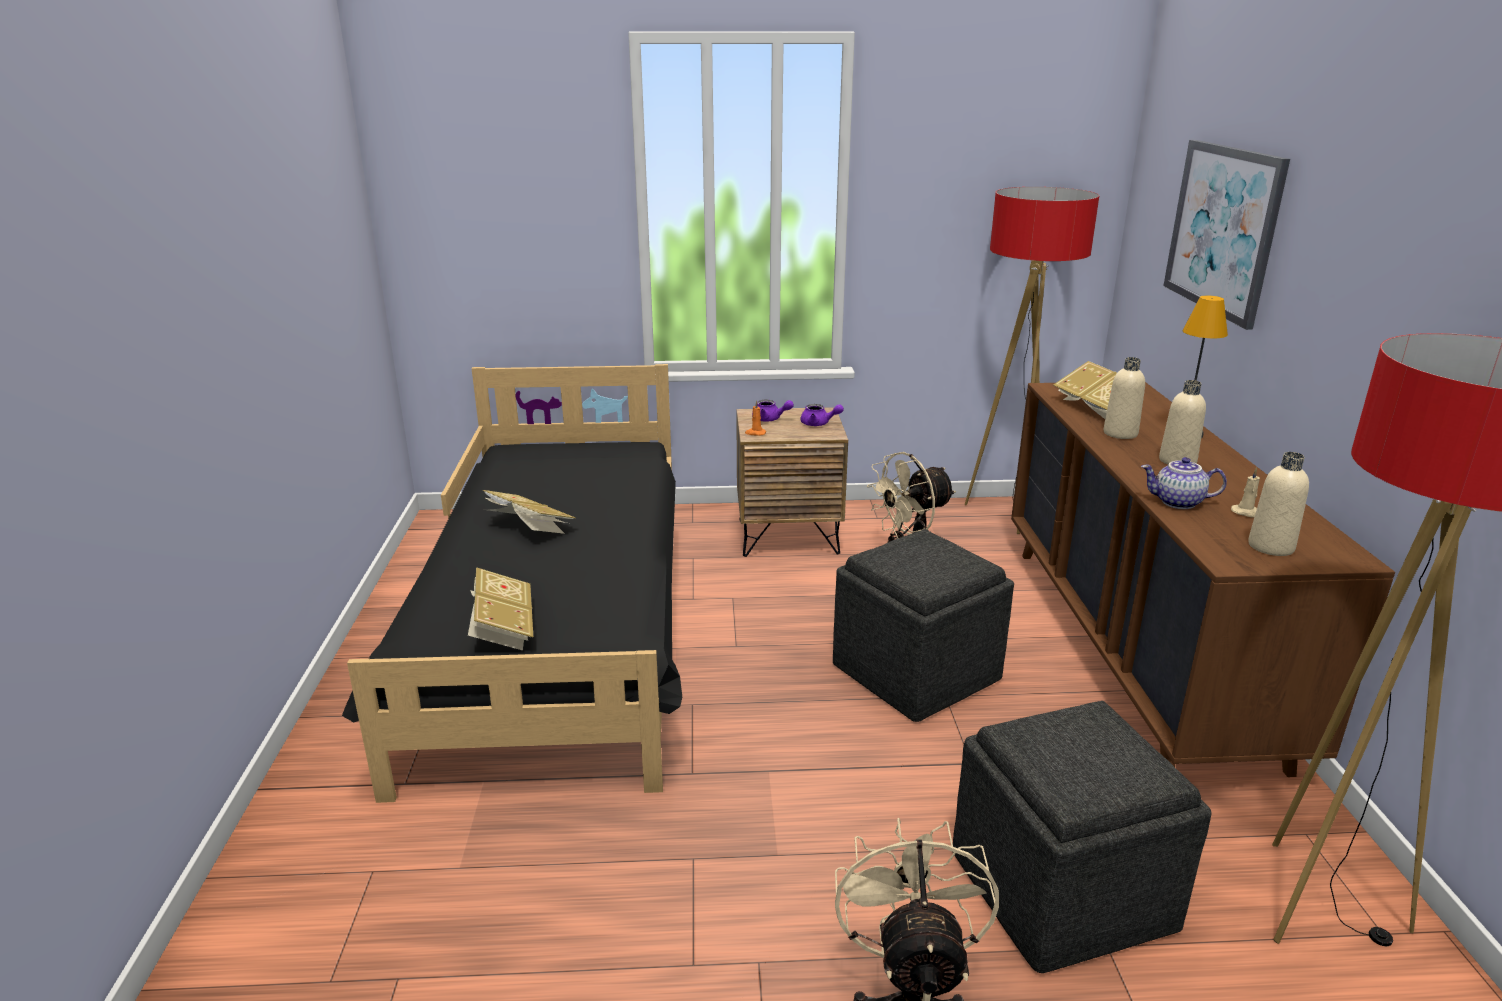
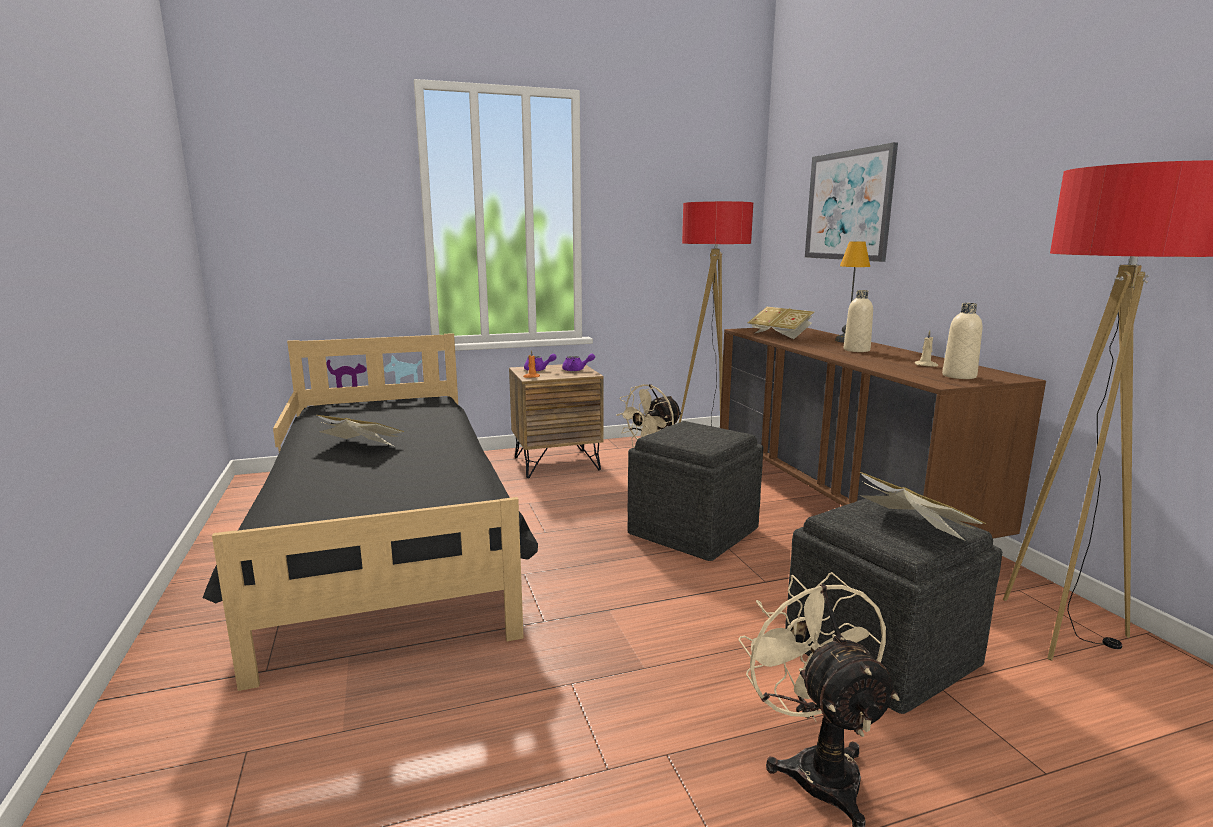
camera: 15 degrees left, 10 degrees down
(503, 629) = (362, 505): book -> book (913, 527)
(1120, 433) = (807, 342): beige bottle -> none
(1177, 503) = (877, 364): teapot -> none

